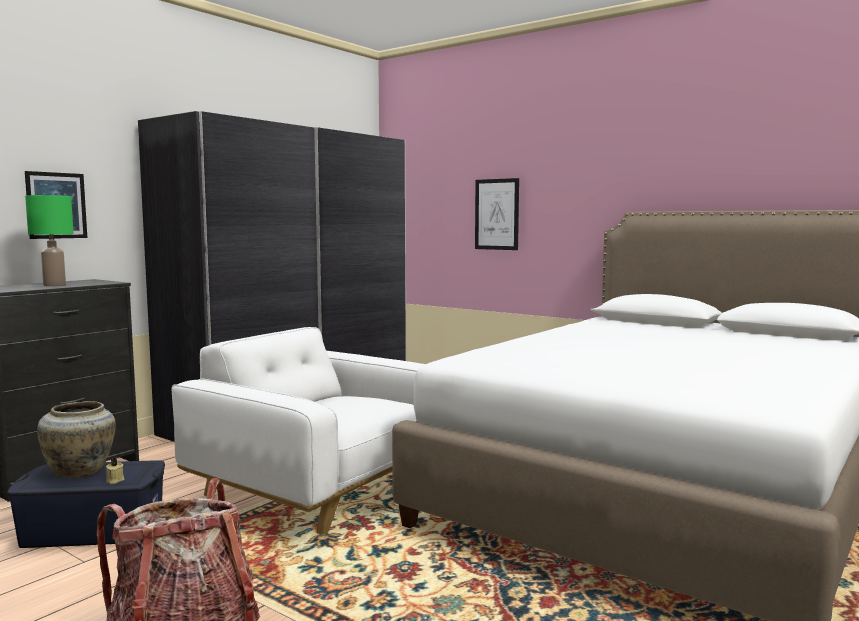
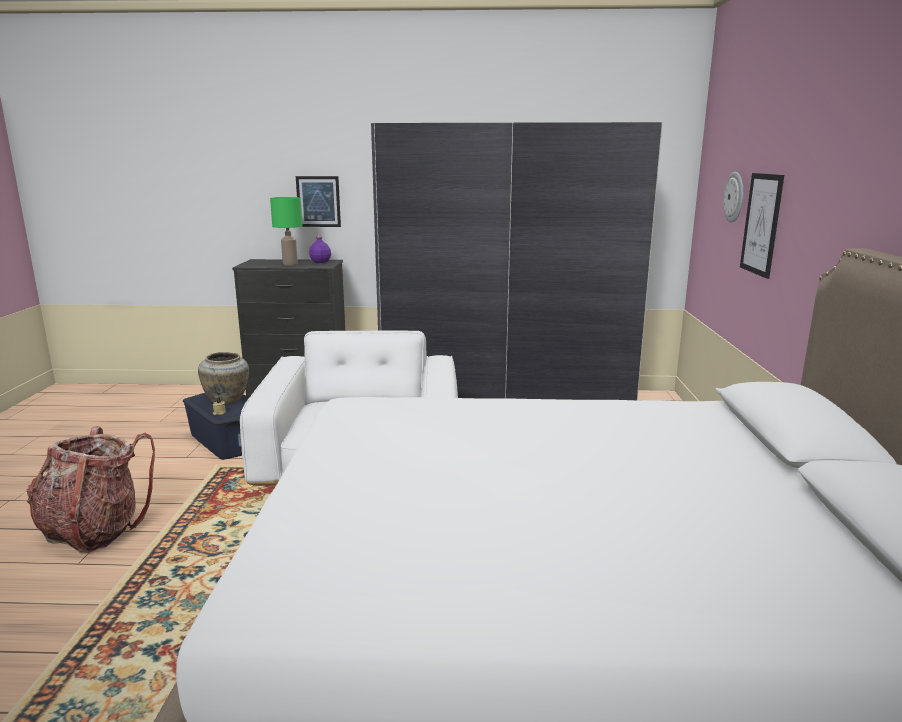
camera: 55 degrees right, 10 degrees up
(81, 281) = (320, 262): none -> purple bottle
(450, 199) = (735, 197): none -> wall clock

